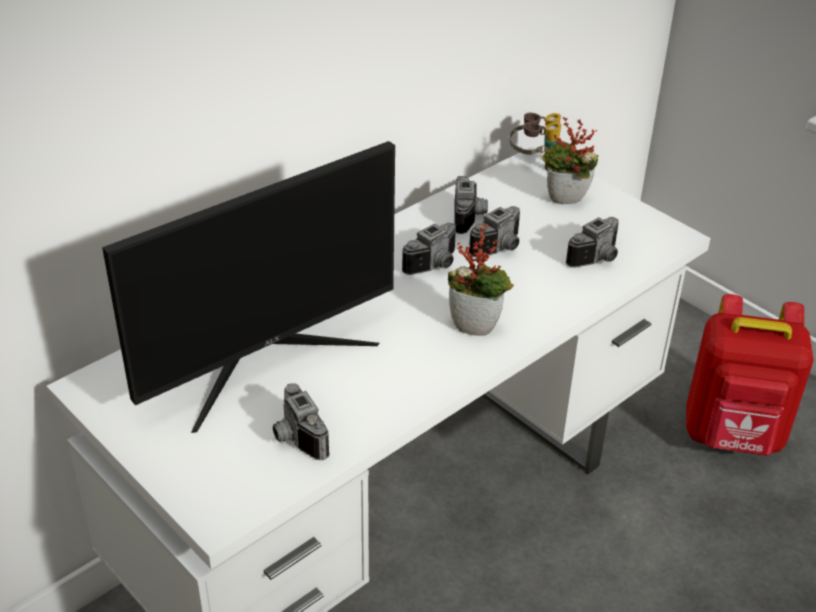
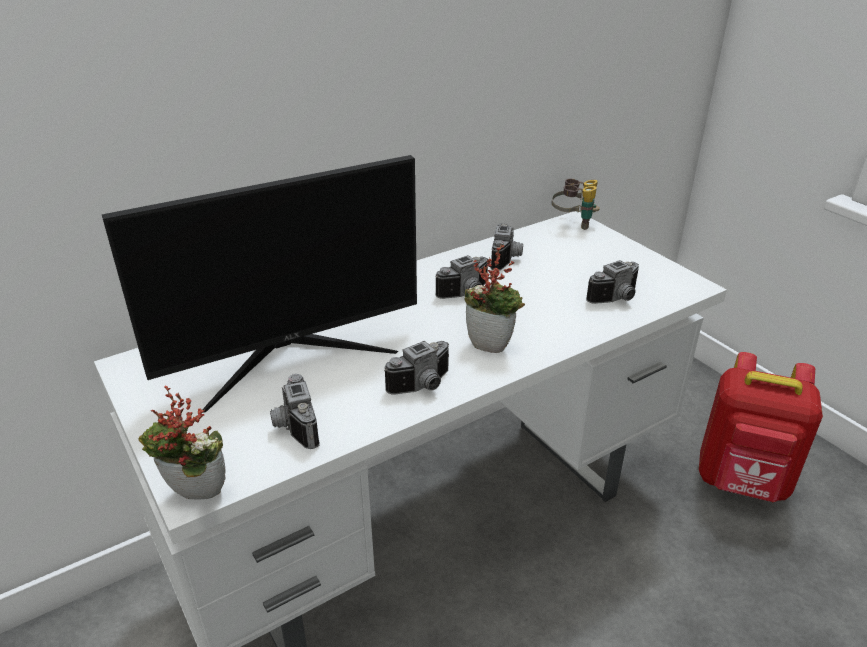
camera: 10 degrees right, 5 degrees down
(501, 248) = (529, 284): camera -> camera (424, 386)
(565, 203) = (594, 254): potted plant -> potted plant (194, 497)

